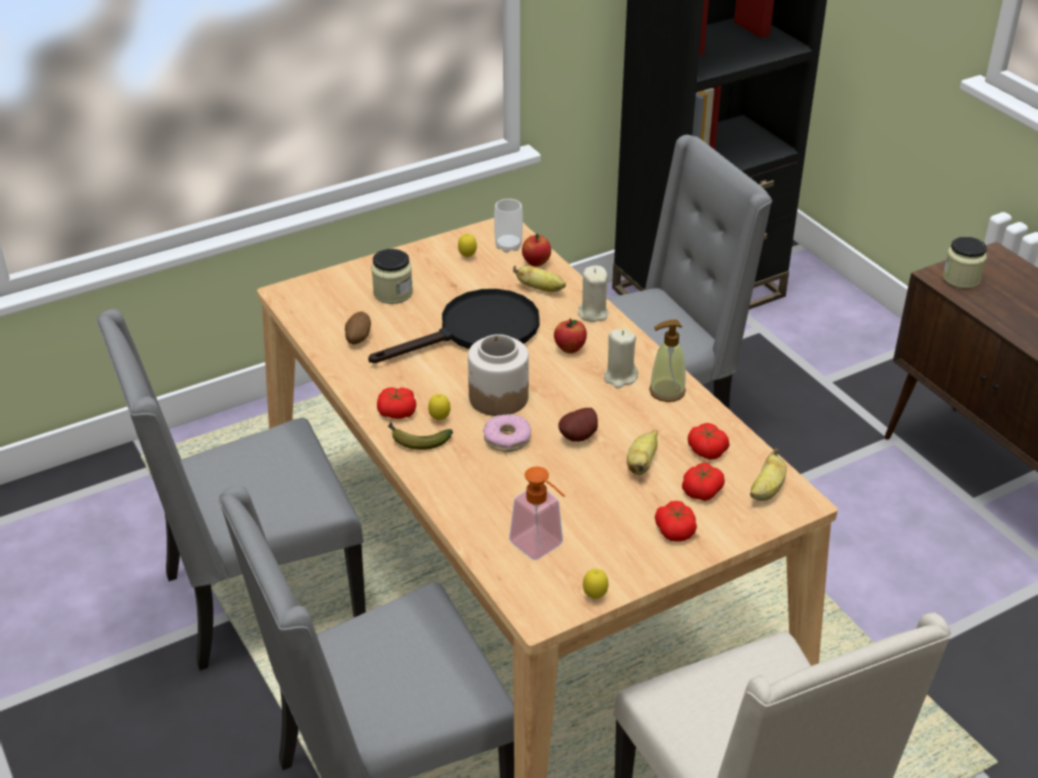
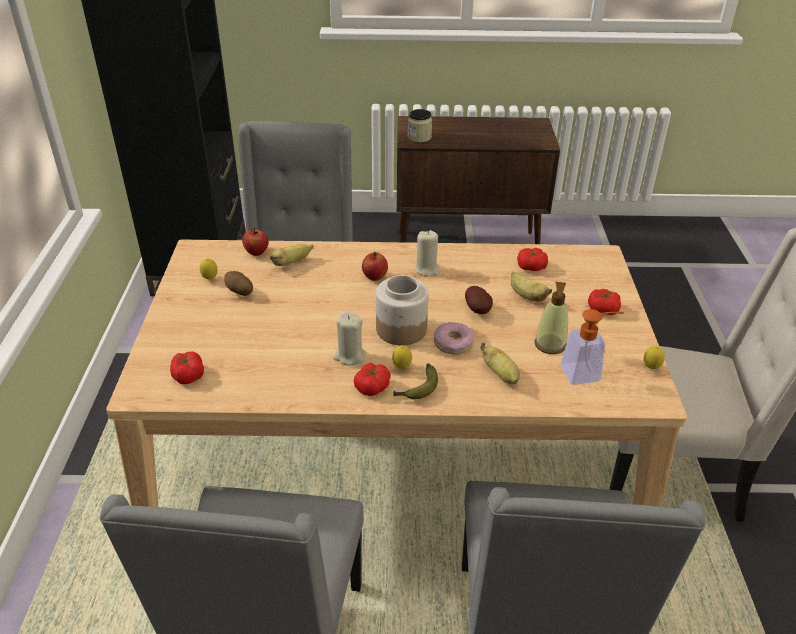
camera: 60 degrees left, 0 degrees up
(358, 338) = (252, 373): potato -> potato (239, 292)
(393, 293) = (212, 332): jar -> none
(477, 332) = (311, 310): black frying pan -> none
(508, 246) = (221, 256): cup -> none
(592, 313) = (344, 253): beige candle -> beige candle (349, 356)
(666, 391) = (459, 258): soap dispenser -> soap dispenser (550, 345)
(701, 490) = (570, 284): tomato -> tomato (188, 375)
(766, 490) = (586, 261): banana -> banana (501, 375)

